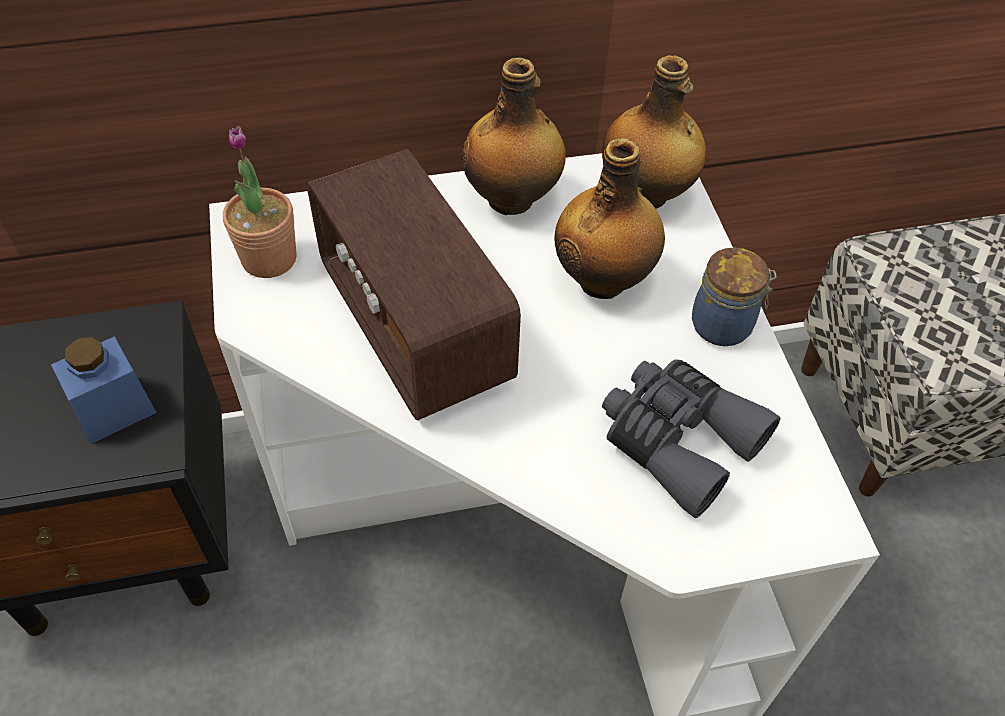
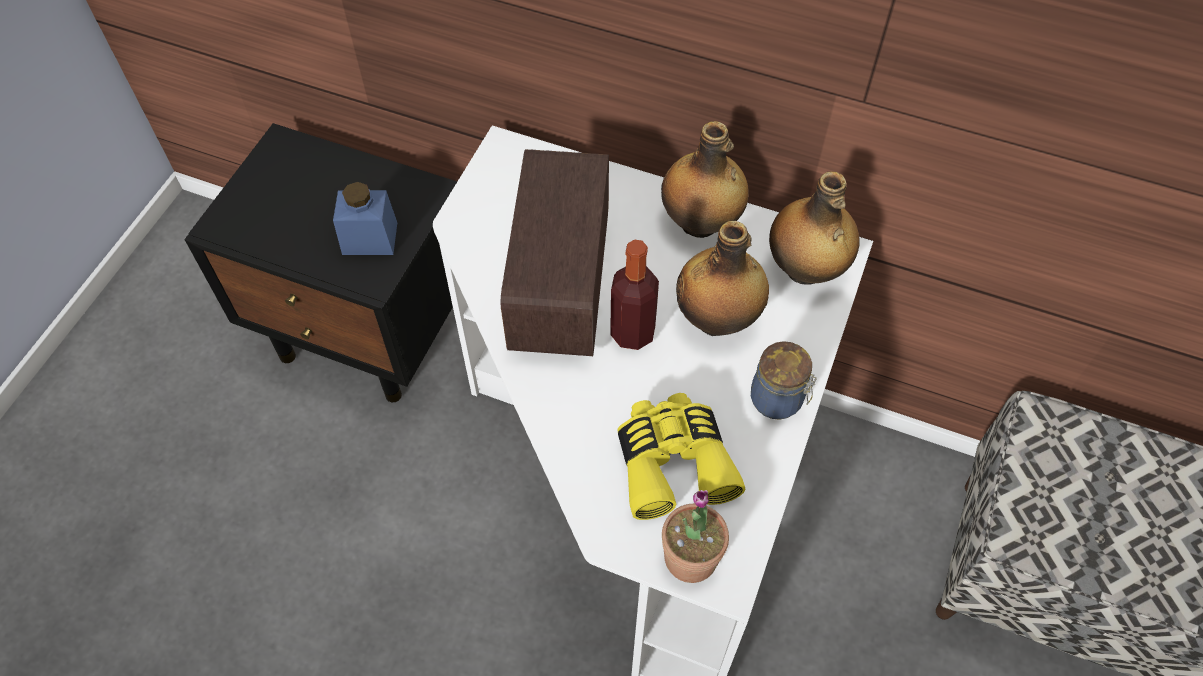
camera: 35 degrees right, 5 degrees up
(269, 258) = (501, 186): potted plant -> potted plant (690, 558)
(531, 335) = (632, 332): none -> bottle
(677, 440) = (673, 461): grey binoculars -> yellow binoculars

